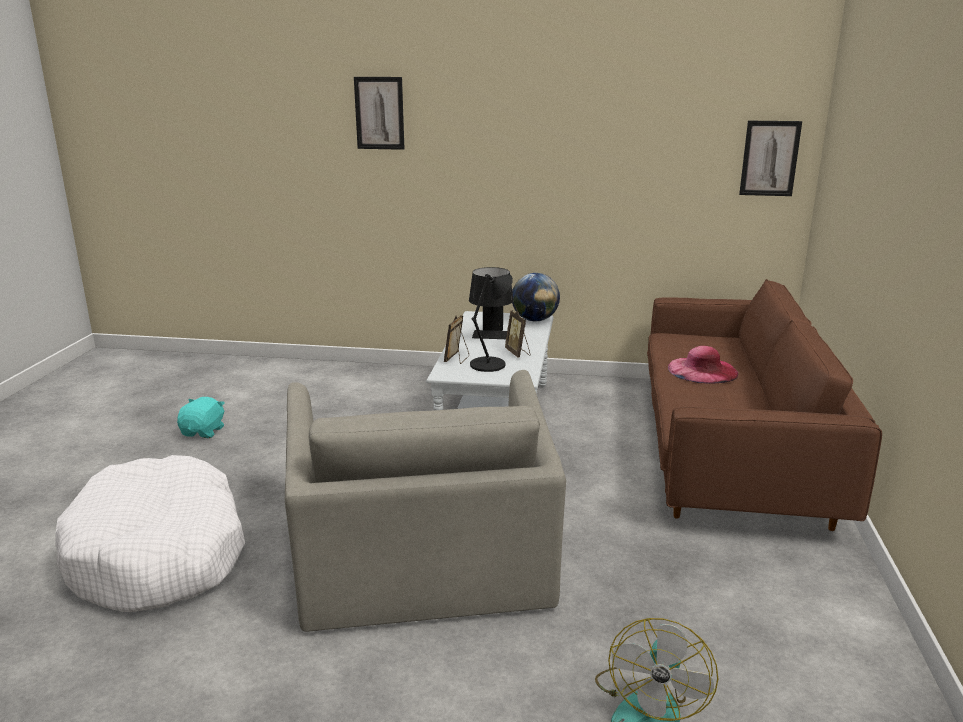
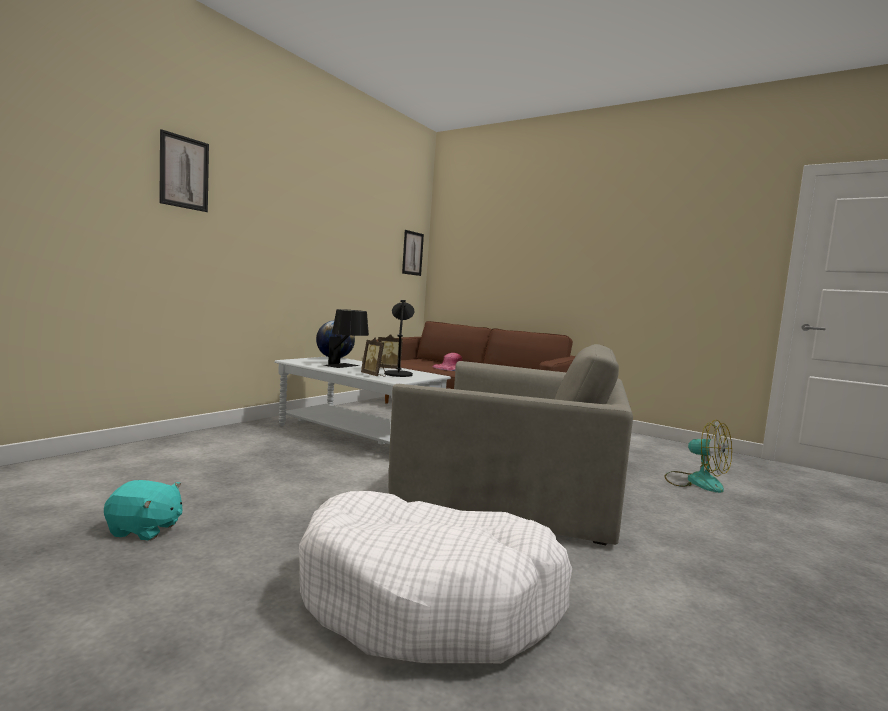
camera: 65 degrees left, 15 degrees down
(204, 432) = (144, 530): turquoise plush toy -> turquoise plush toy turned 150 degrees clockwise

